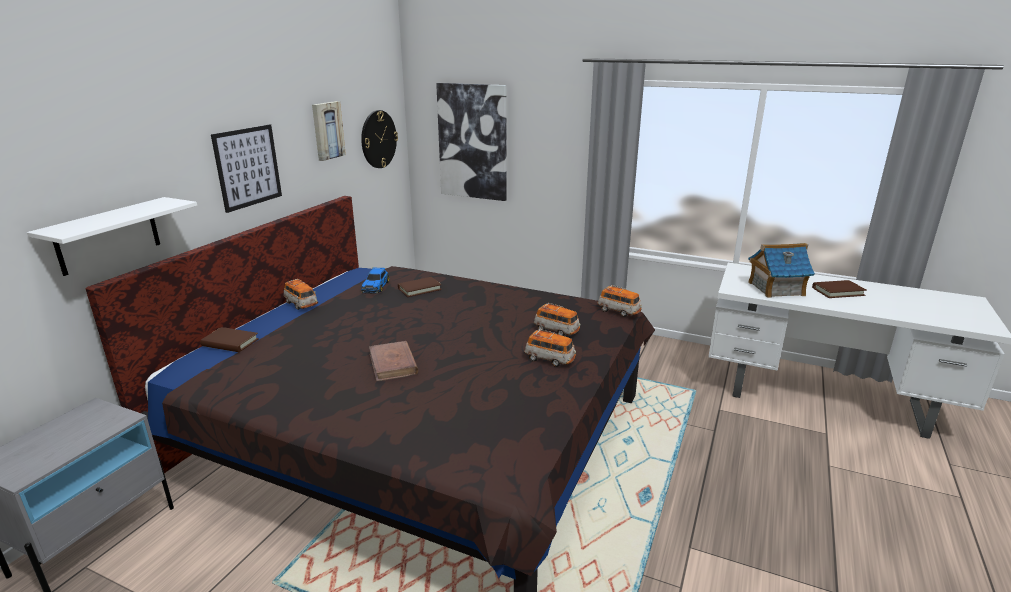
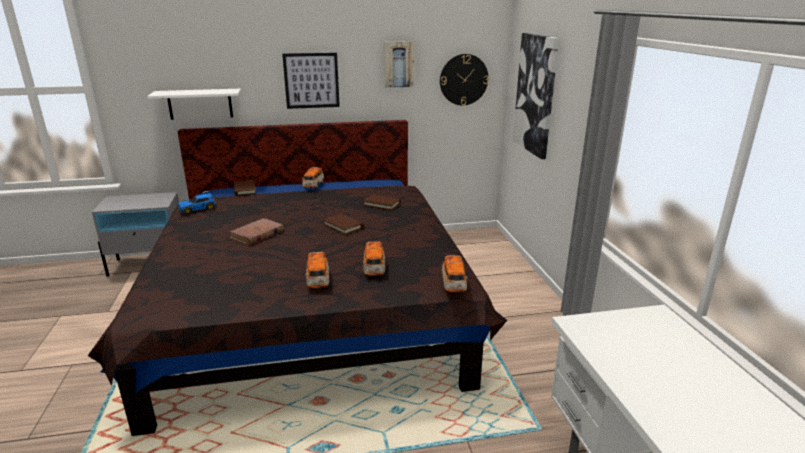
camera: 55 degrees right, 0 degrees up
(375, 286) = (366, 192): toy car -> toy car (198, 208)
(775, 288) = (631, 353): toy house -> none
(838, 291) = (715, 408): brown book -> brown book (343, 226)

